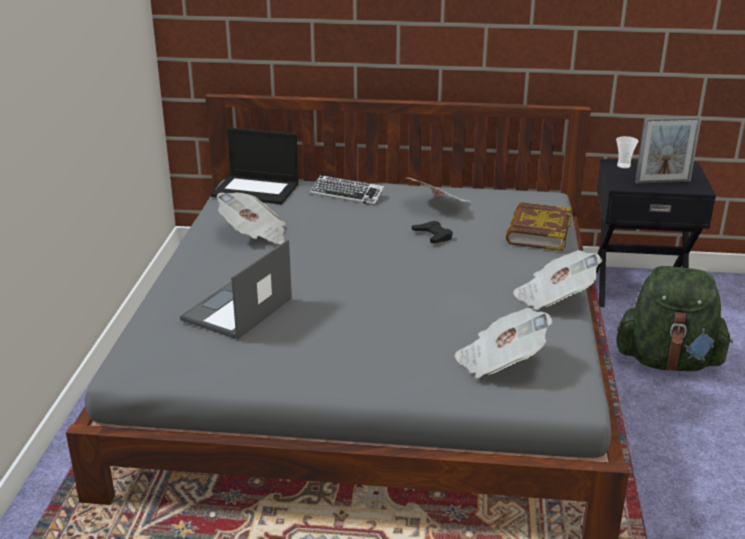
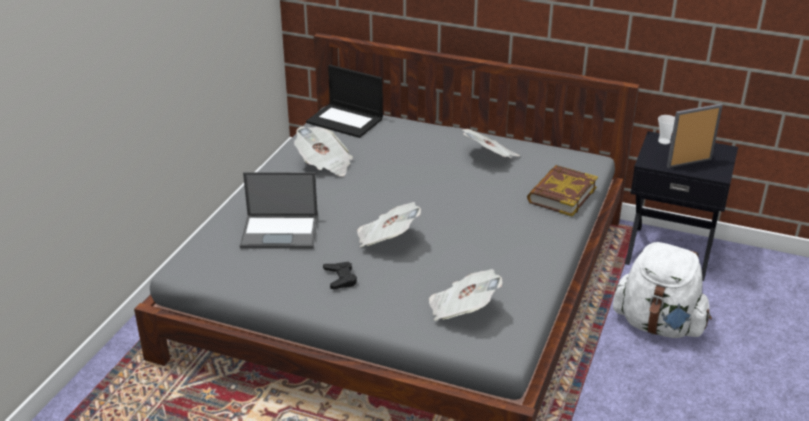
camera: 15 degrees right, 5 degrees up
(237, 310) = (281, 232): laptop -> laptop turned 135 degrees counterclockwise
(347, 195) = (418, 135): keyboard -> none
(433, 236) = (469, 186): black game controller -> black game controller (340, 278)
(554, 298) = (539, 260): newspaper -> newspaper (386, 239)
(662, 182) = (689, 163): picture frame -> picture frame turned 150 degrees clockwise
(668, 361) = (658, 325): green backpack -> white backpack

